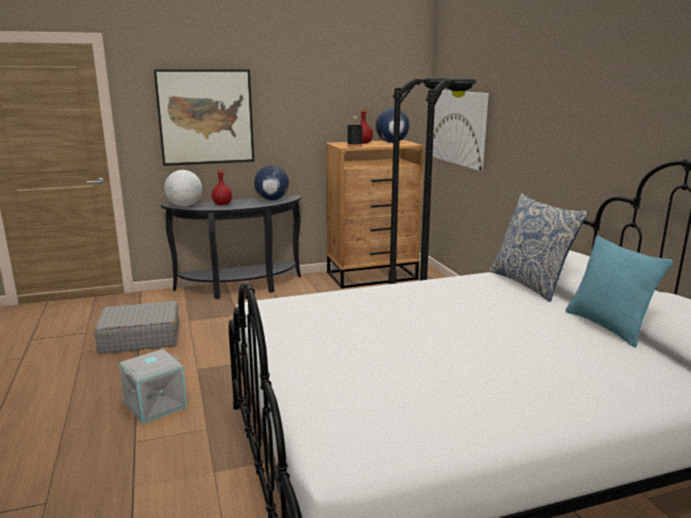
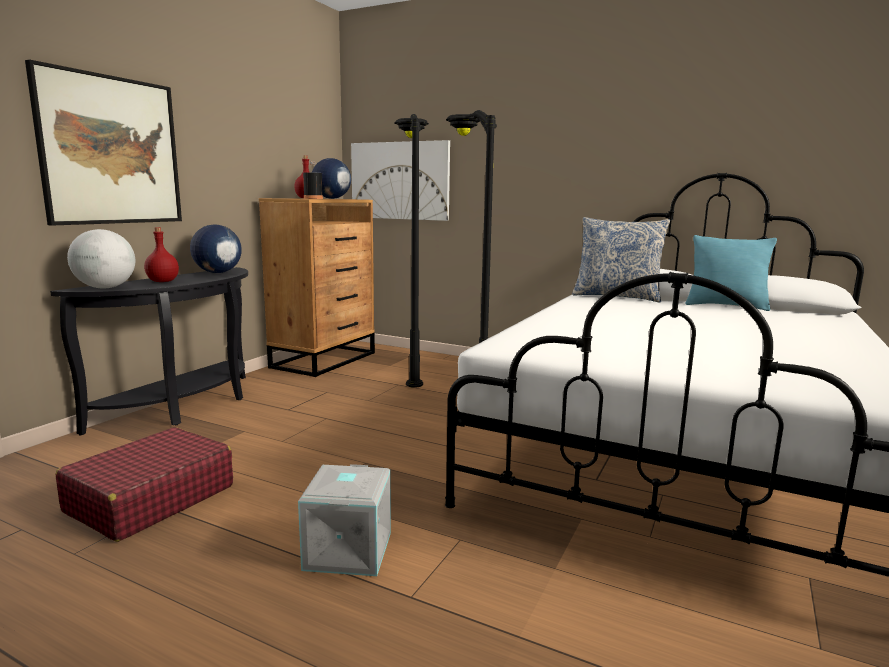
camera: 45 degrees left, 5 degrees down
(140, 338) = (150, 499): grey suitcase -> red suitcase

